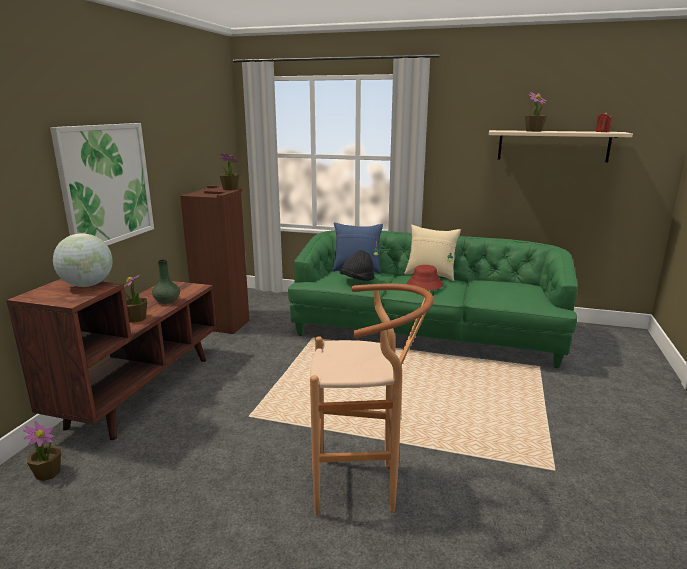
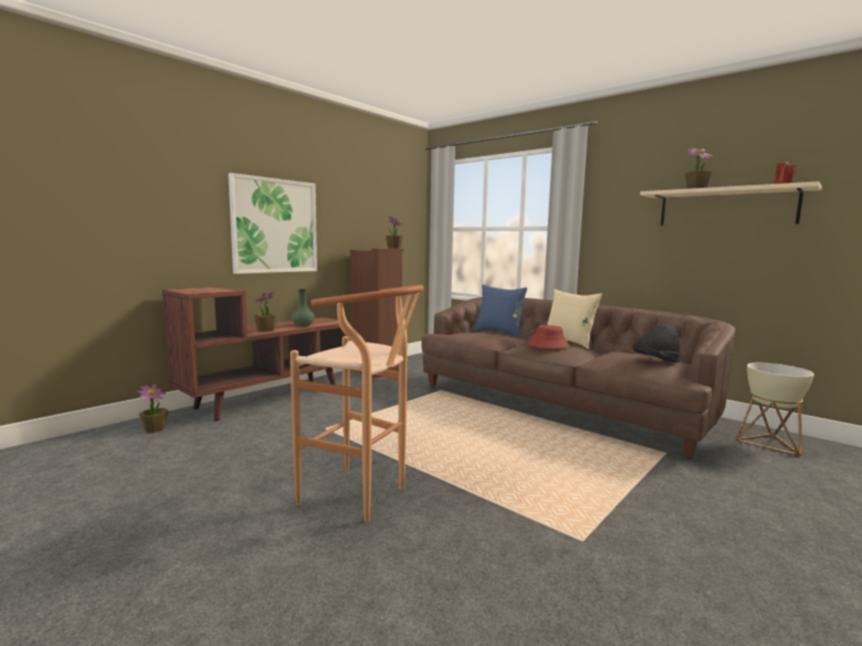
camera: 25 degrees right, 10 degrees down
(87, 285) = (221, 289): globe -> none
(357, 280) = (484, 336): black hat -> black hat (655, 361)
(426, 333) = (557, 405): green sofa -> brown sofa
(591, 338) = (769, 443): none -> planter

